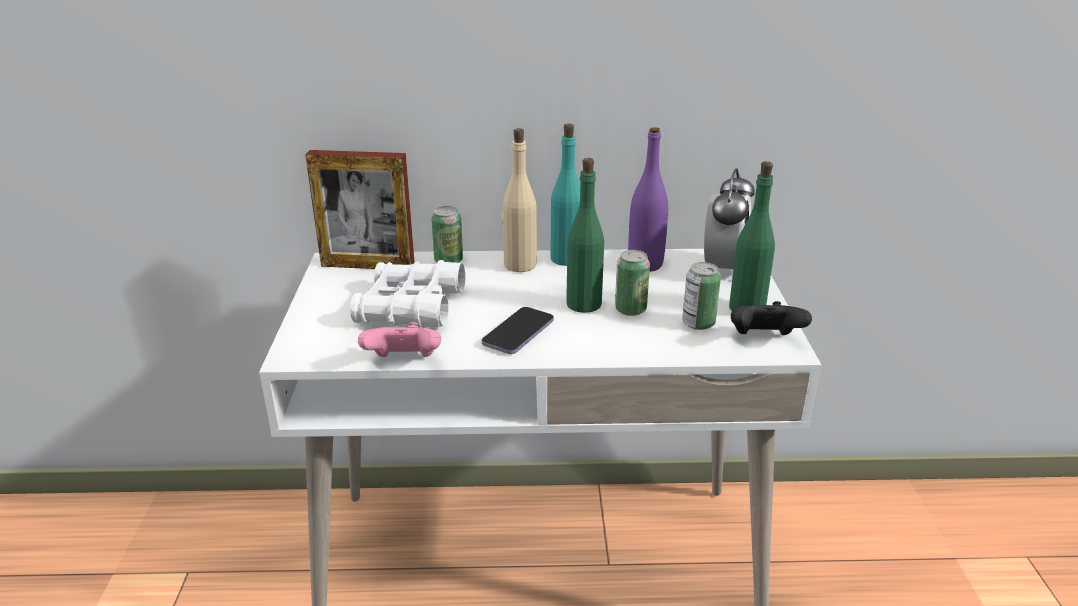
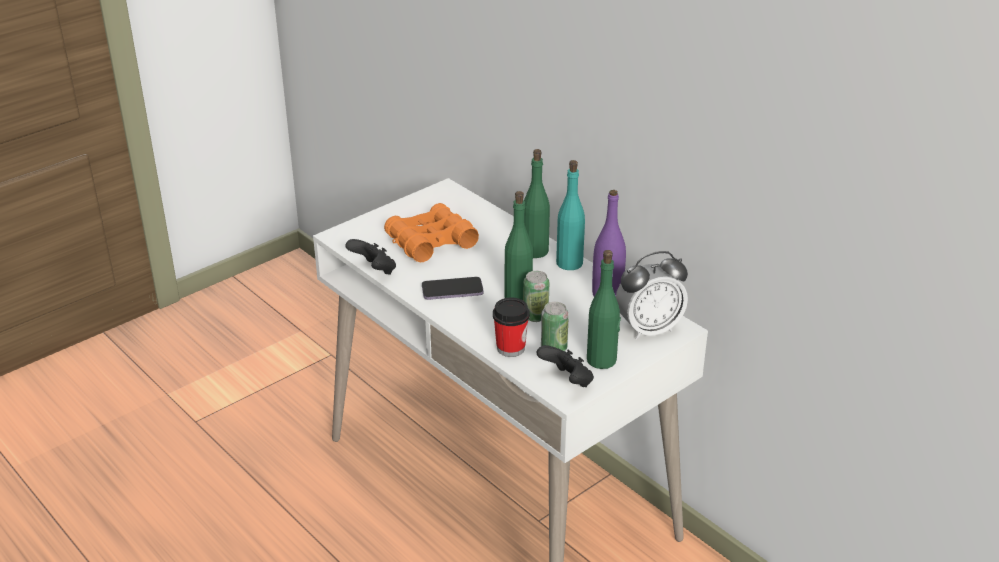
camera: 50 degrees right, 5 degrees up
(368, 265) = (457, 202): picture frame -> none
(404, 362) = (374, 271): pink game controller -> black game controller
(410, 308) = (430, 242): white binoculars -> orange binoculars
(448, 261) = (503, 224): can -> none
(519, 265) = (535, 251): beige bottle -> green bottle
(669, 345) = (510, 348): none -> cup

